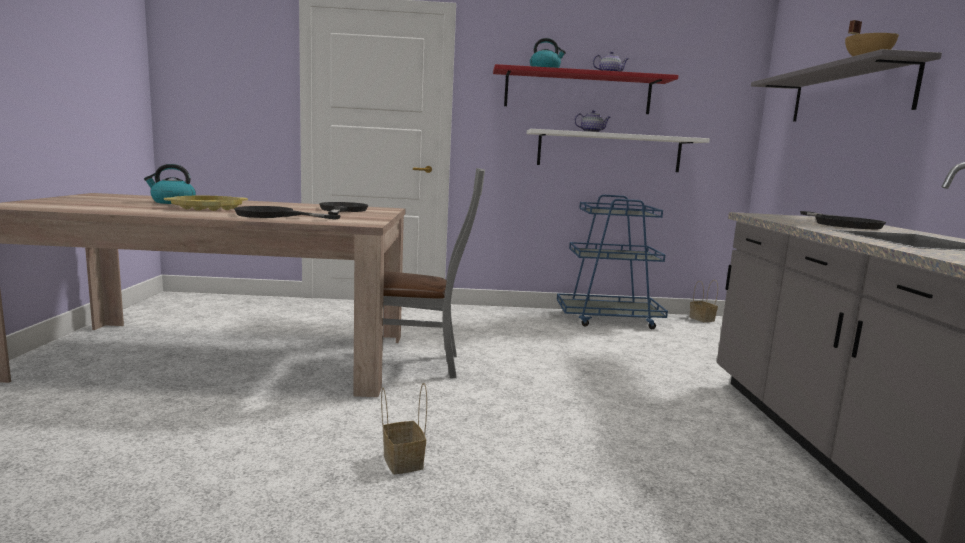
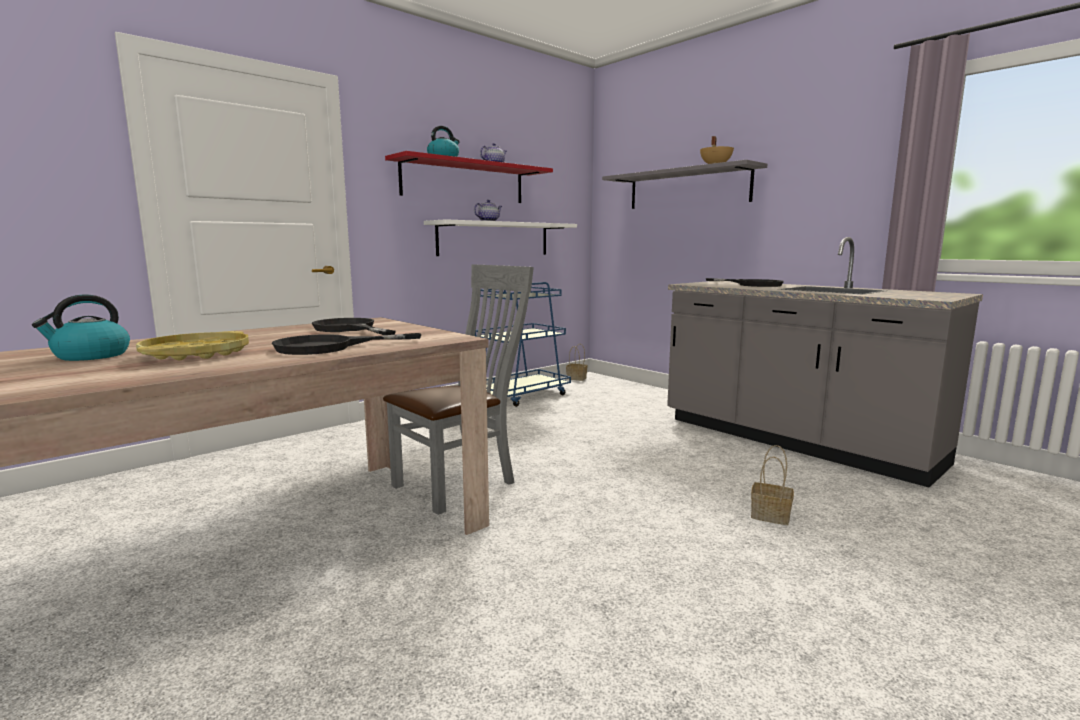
camera: 40 degrees left, 0 degrees up
(401, 461) = (618, 565): basket -> basket (768, 516)

